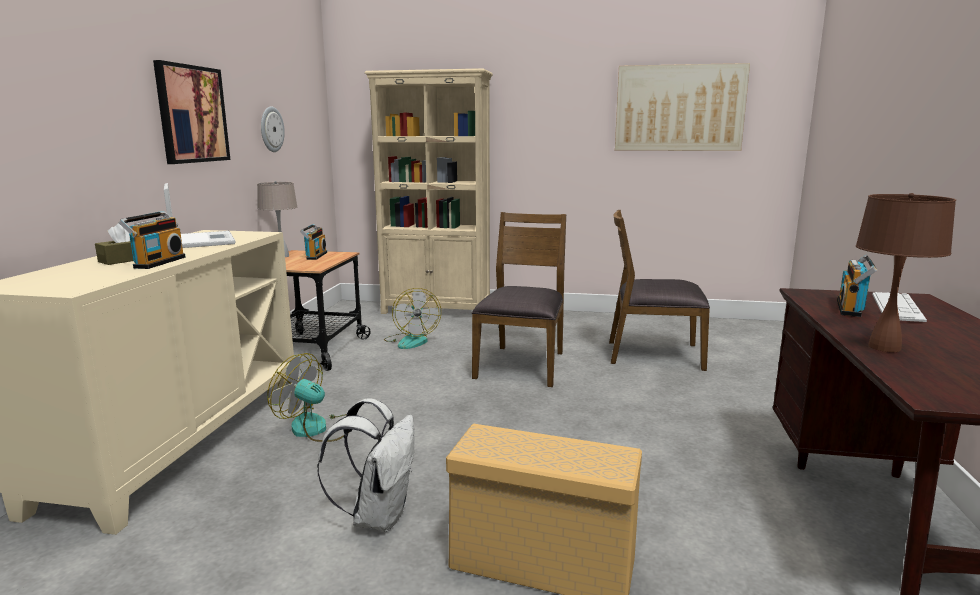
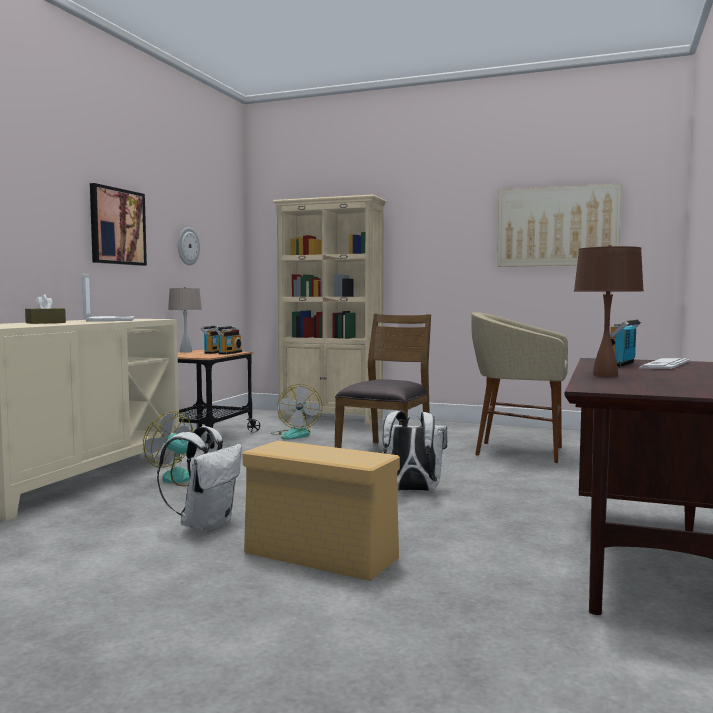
camera: 10 degrees right, 10 degrees down
(157, 262) = (67, 323): radio -> radio (229, 353)
(583, 429) = (412, 491): none -> white backpack
(653, 354) = (518, 452): brown chair -> beige stool

